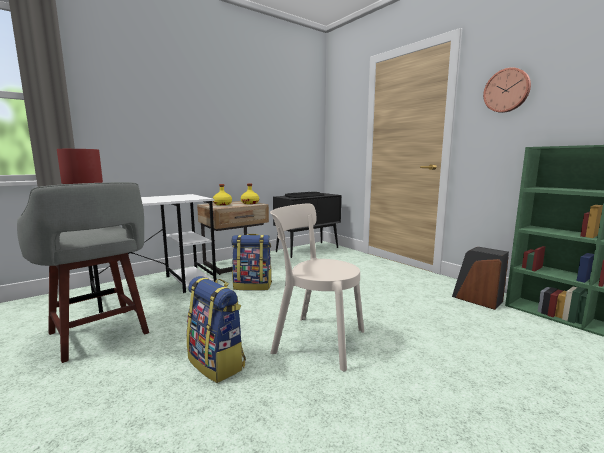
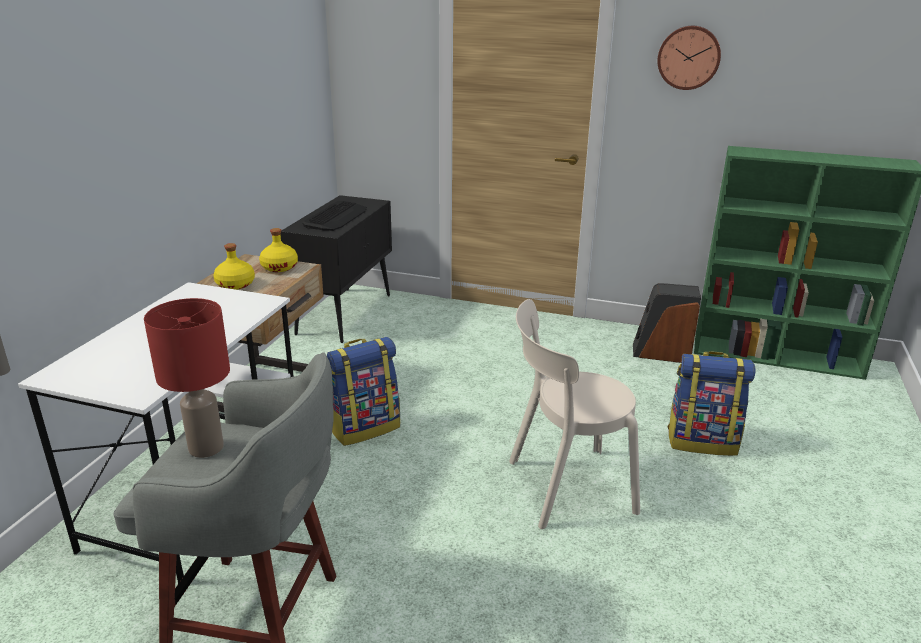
camera: 35 degrees left, 15 degrees up
(217, 363) = (499, 572): backpack -> backpack (702, 441)

